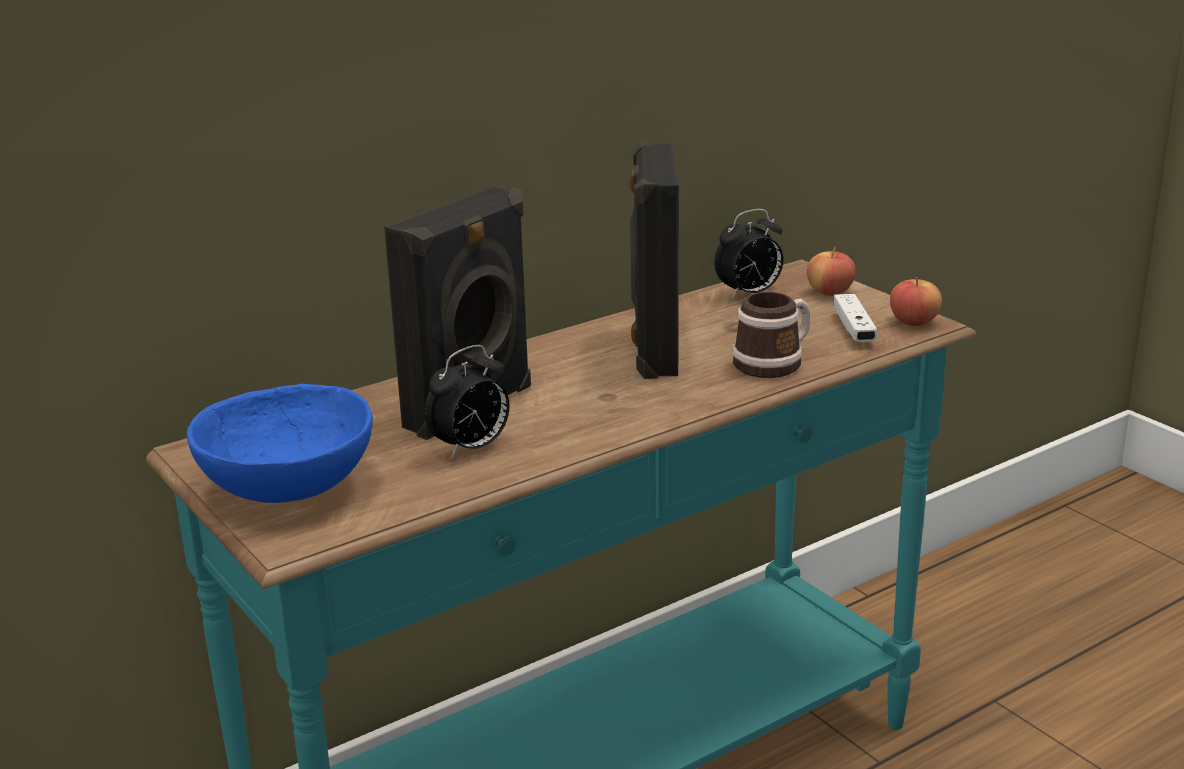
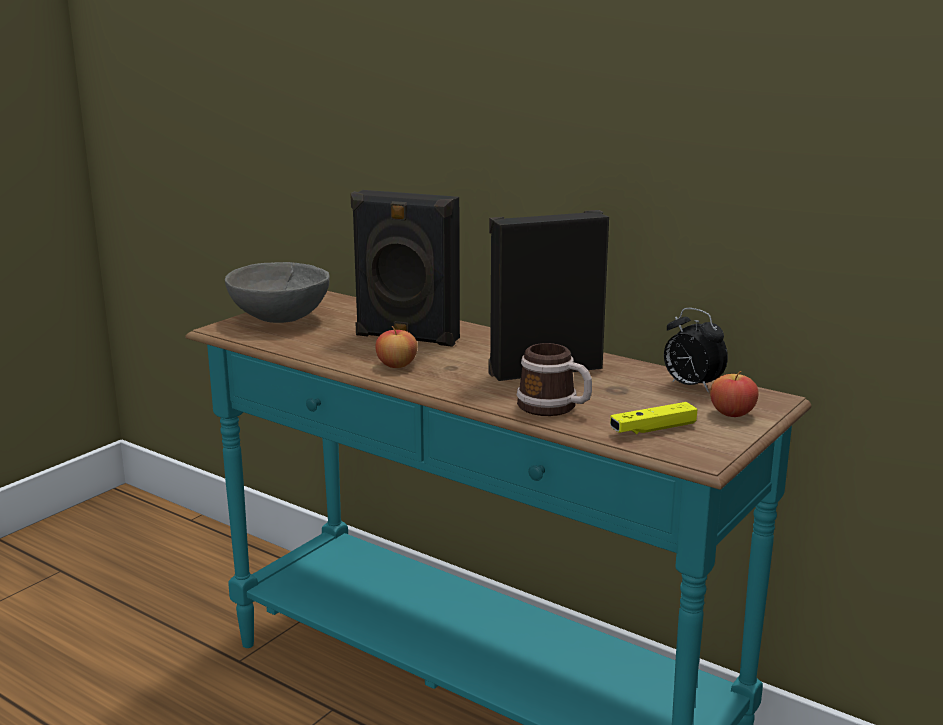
camera: 70 degrees right, 5 degrees down
(286, 489) = (279, 318): blue bowl -> grey bowl
(471, 448) = (349, 346): alarm clock -> none
(854, 329) = (653, 429): white game controller -> yellow game controller
(914, 322) = (697, 450): apple -> apple (396, 365)

